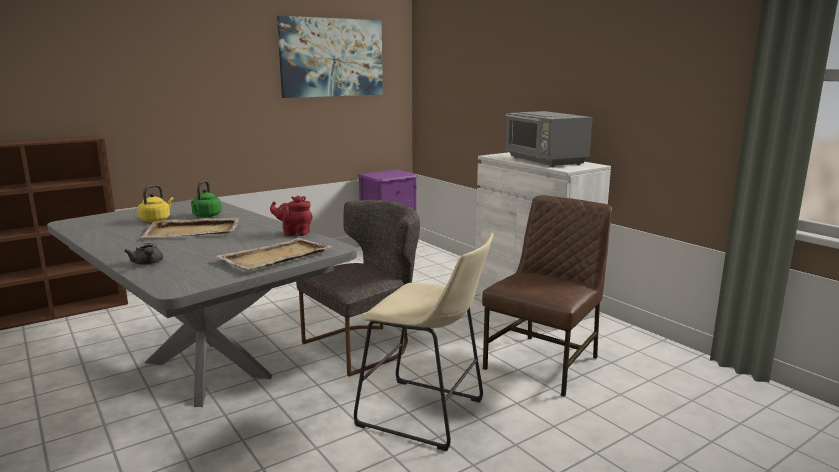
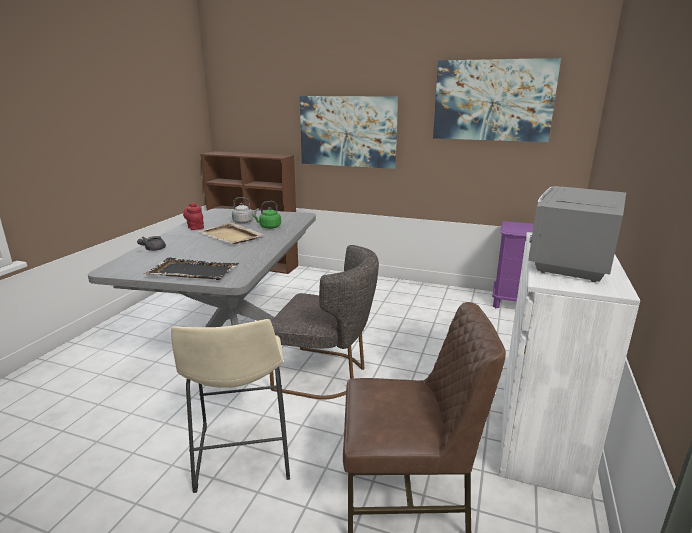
camera: 55 degrees right, 5 degrees up
(156, 220) = (244, 222): yellow kettle -> grey kettle
(178, 97) = (348, 131): none -> picture
(274, 257) = (192, 271): beige tray -> black tray
(294, 233) = (257, 258): red teapot -> red teapot (195, 227)

